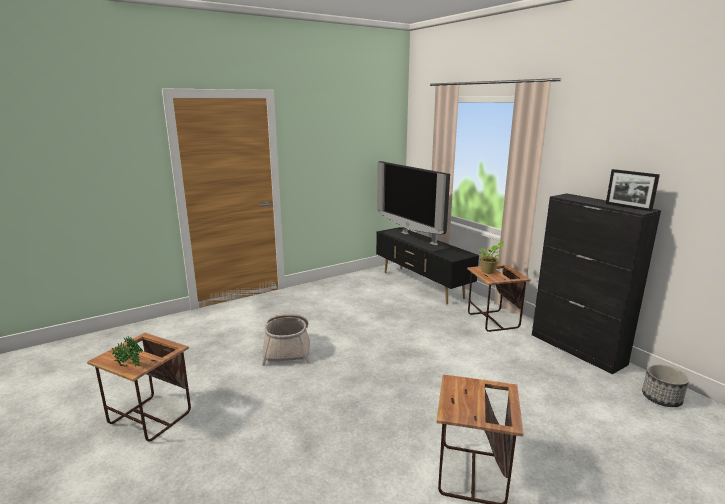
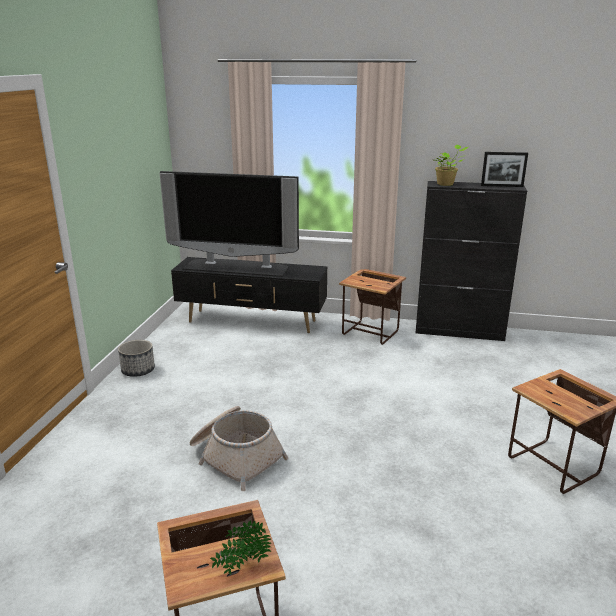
camera: 45 degrees left, 5 degrees up
(489, 272) = (365, 281): potted plant -> potted plant (446, 184)
(661, 398) = (550, 345): planter -> planter (138, 370)

